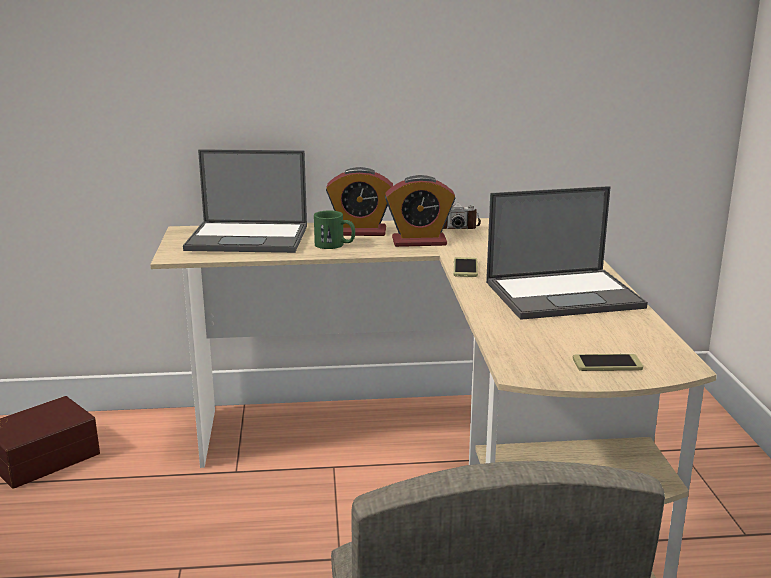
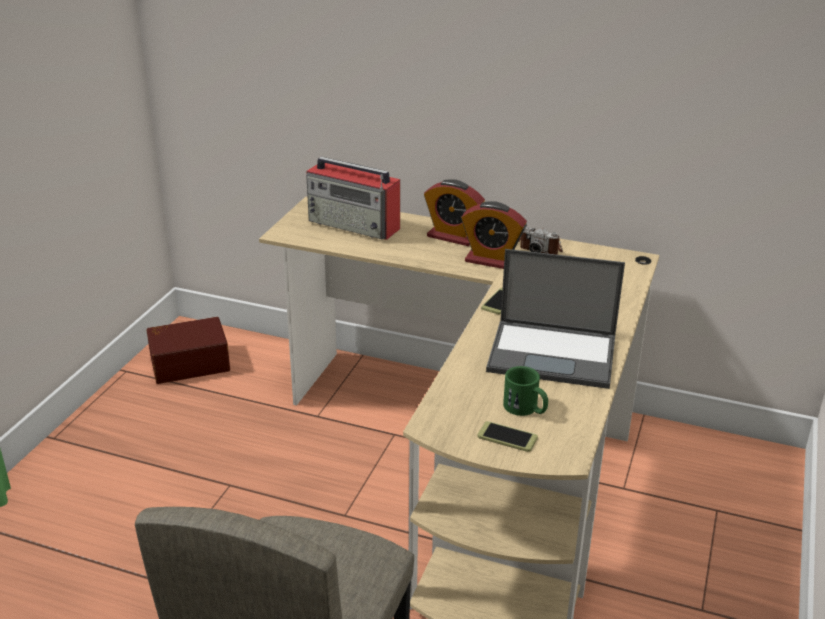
camera: 25 degrees right, 10 degrees up
(249, 238) = (354, 225): laptop -> radio
(335, 245) = (417, 249): green mug -> green mug (526, 409)

